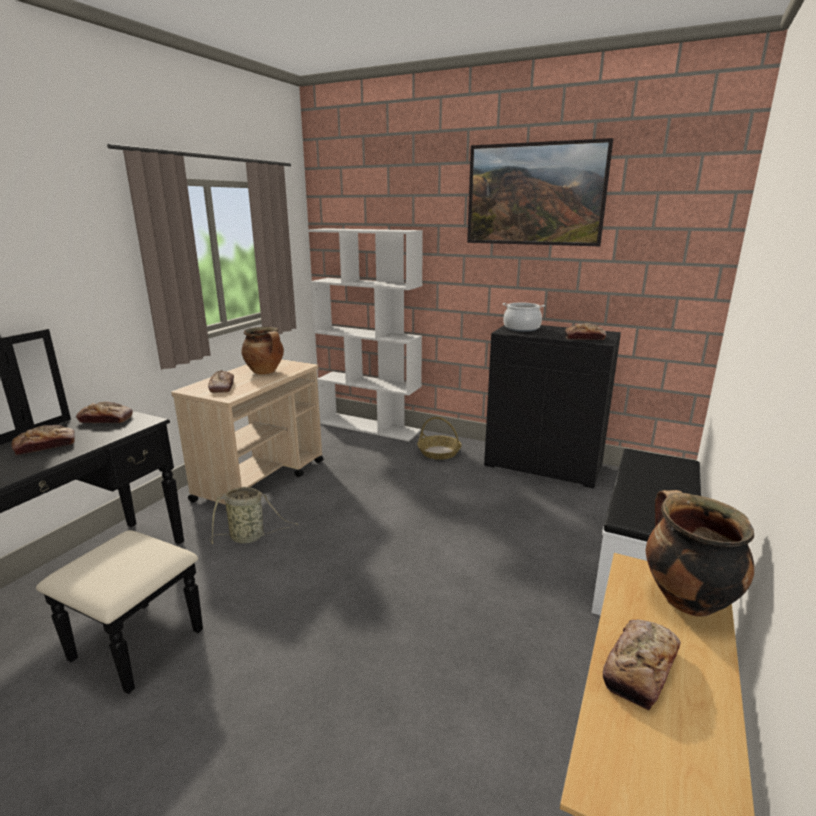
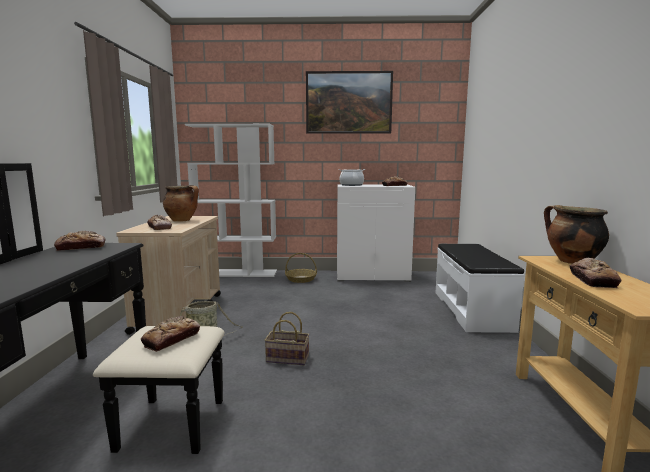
camera: 25 degrees left, 10 degrees down
(46, 446) = (47, 262): bread -> bread (172, 339)
(313, 587) = (286, 359): none -> basket
(544, 465) = (372, 276): black cabinet -> white cabinet

